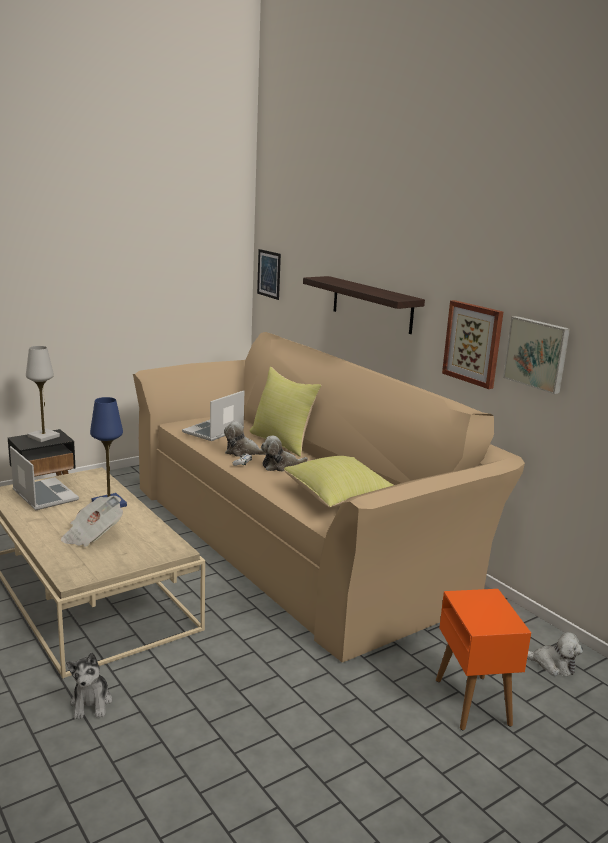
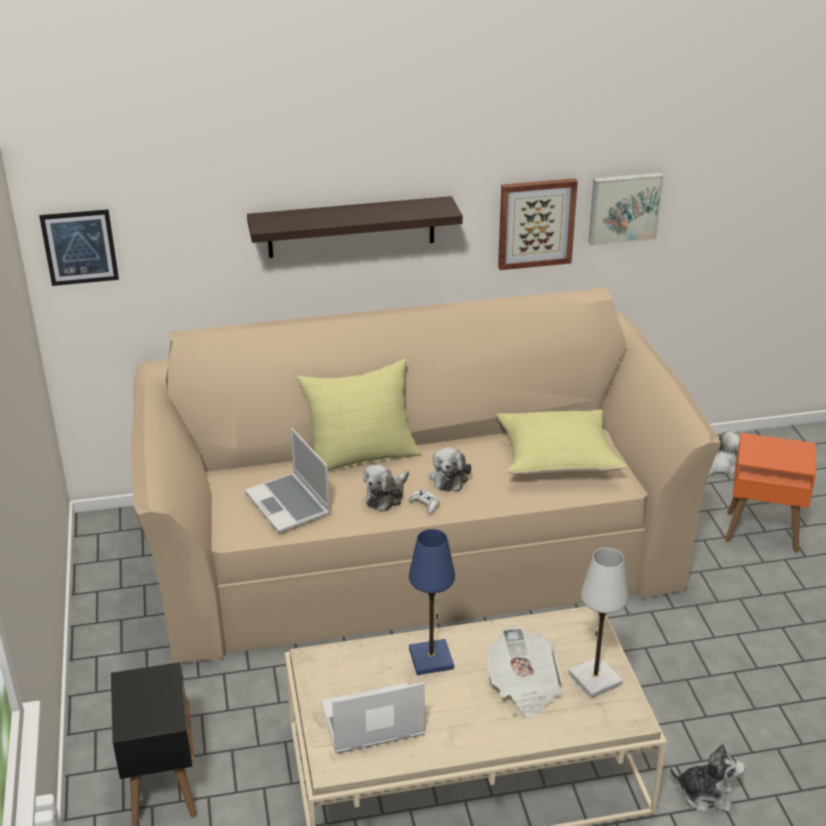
camera: 65 degrees left, 15 degrees up
(43, 436) = (139, 695): white table lamp -> white table lamp (594, 679)

